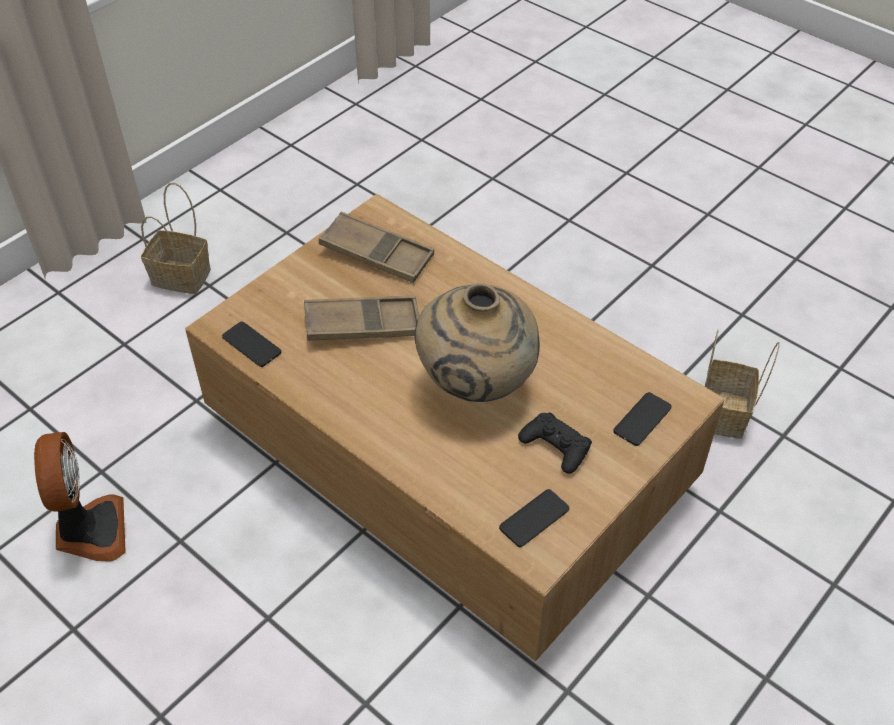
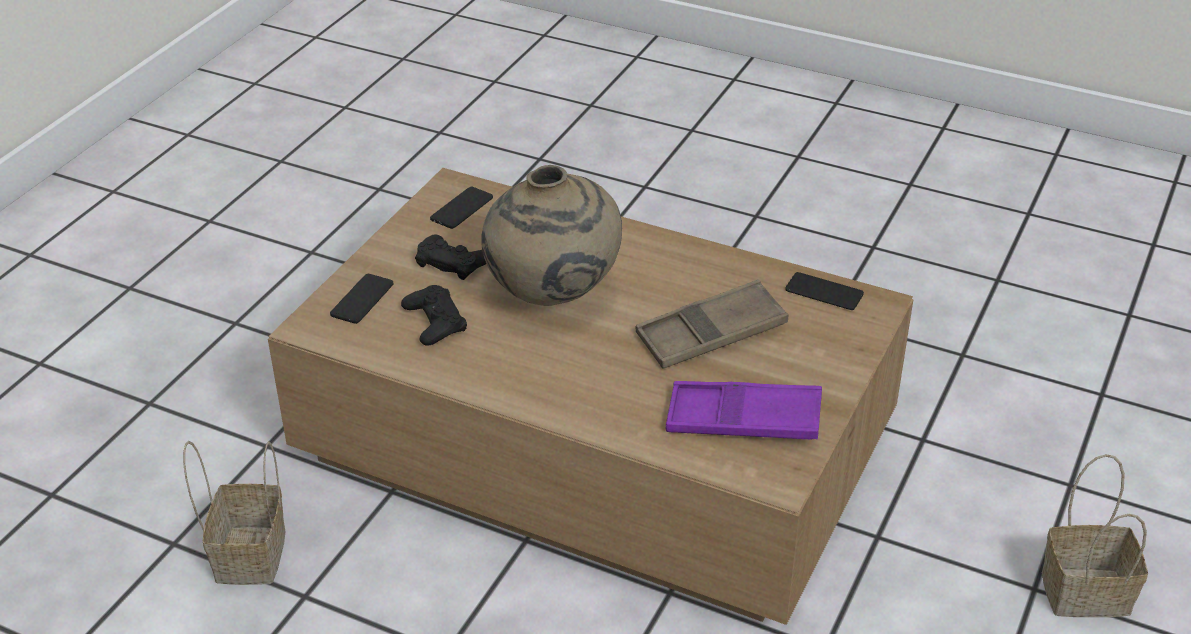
camera: 165 degrees right, 10 degrees down
(90, 531) = (924, 308): fan -> none
(377, 254) = (743, 420): brown tray -> purple tray
(581, 382) = (434, 321): none -> black game controller

